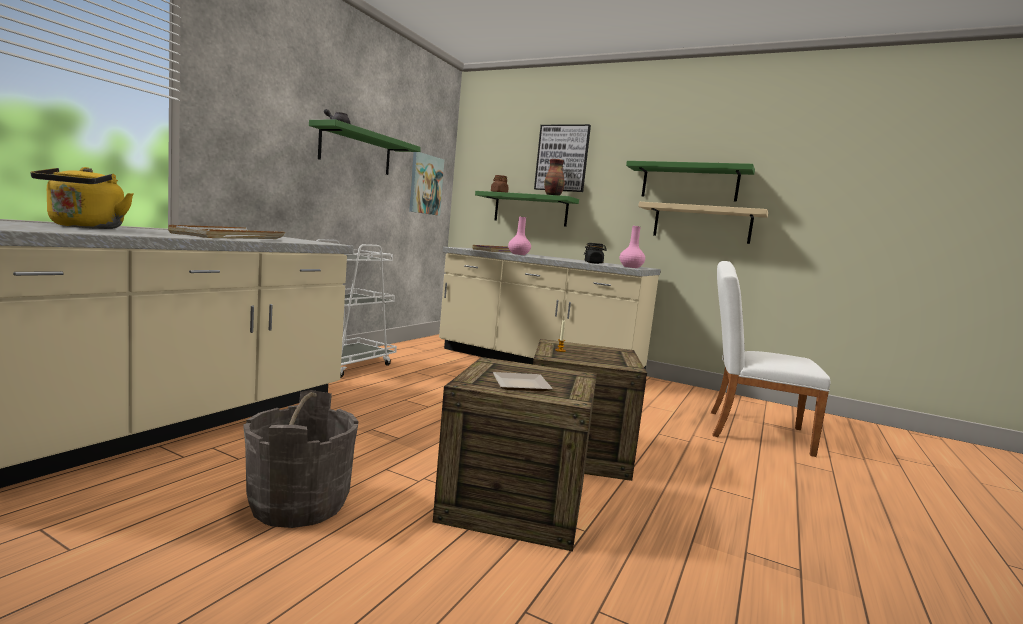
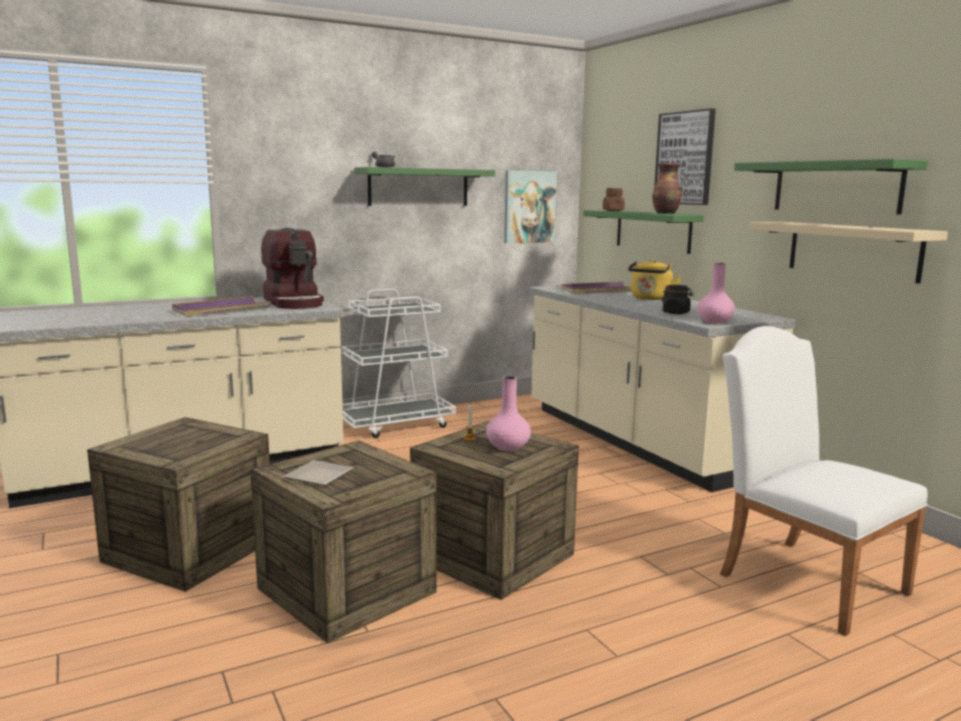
camera: 35 degrees right, 5 degrees up
(84, 227) = (116, 311): yellow kettle -> yellow kettle (650, 298)
(229, 237) = (221, 310): white tray -> purple tray
(287, 238) = (294, 302): none -> coffee machine
(298, 504) = (189, 550): grey bucket -> crate
(518, 254) = (603, 297): pink vase -> pink vase (508, 447)

